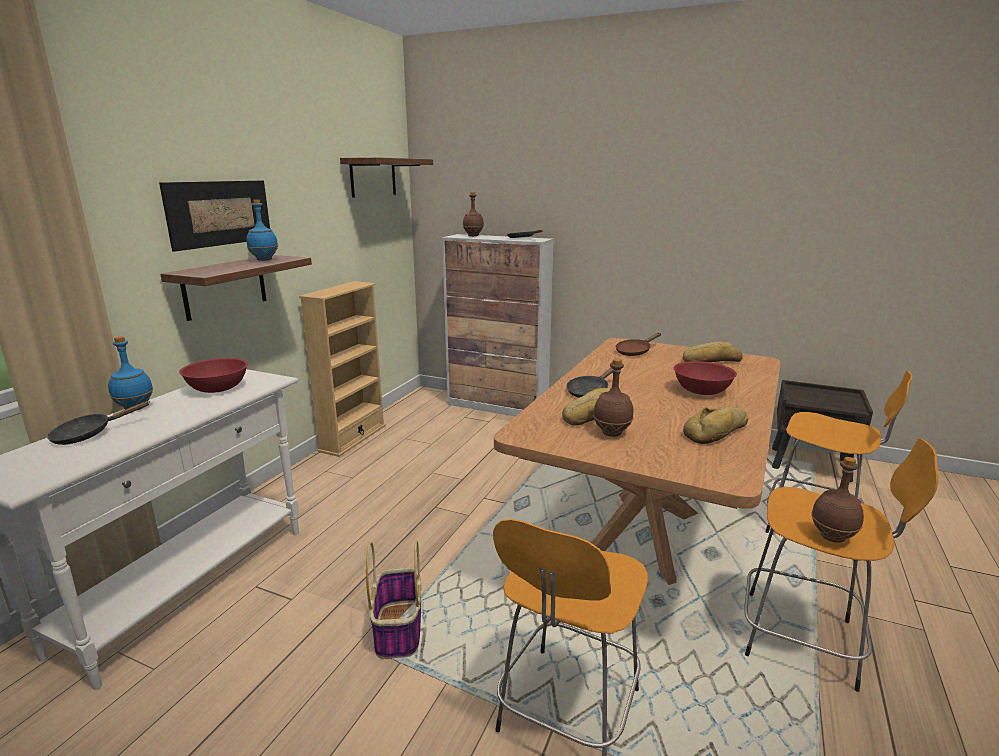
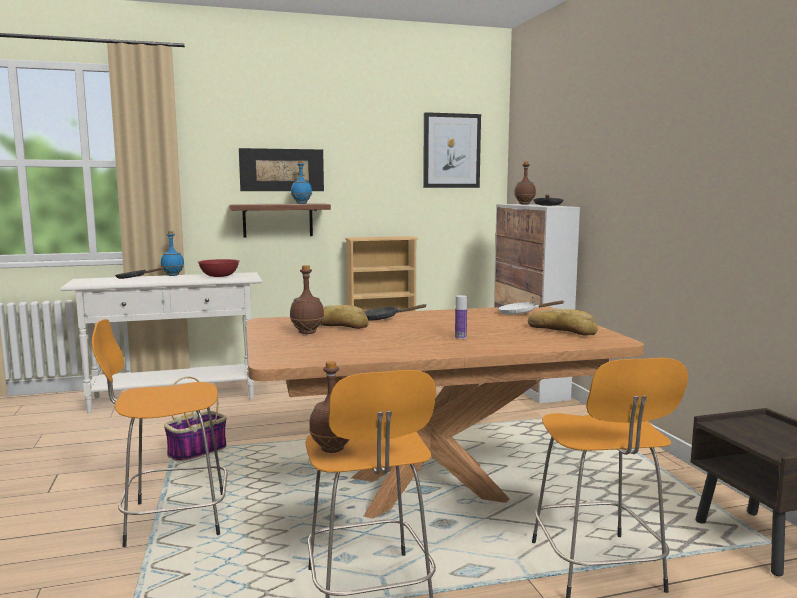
camera: 50 degrees right, 10 degrees down
(373, 177) = (451, 151): shelf -> picture
(635, 351) = (521, 314): brown frying pan -> white frying pan
(702, 391) = (460, 337): red bowl -> bottle
(718, 432) = (366, 350): bread -> none

